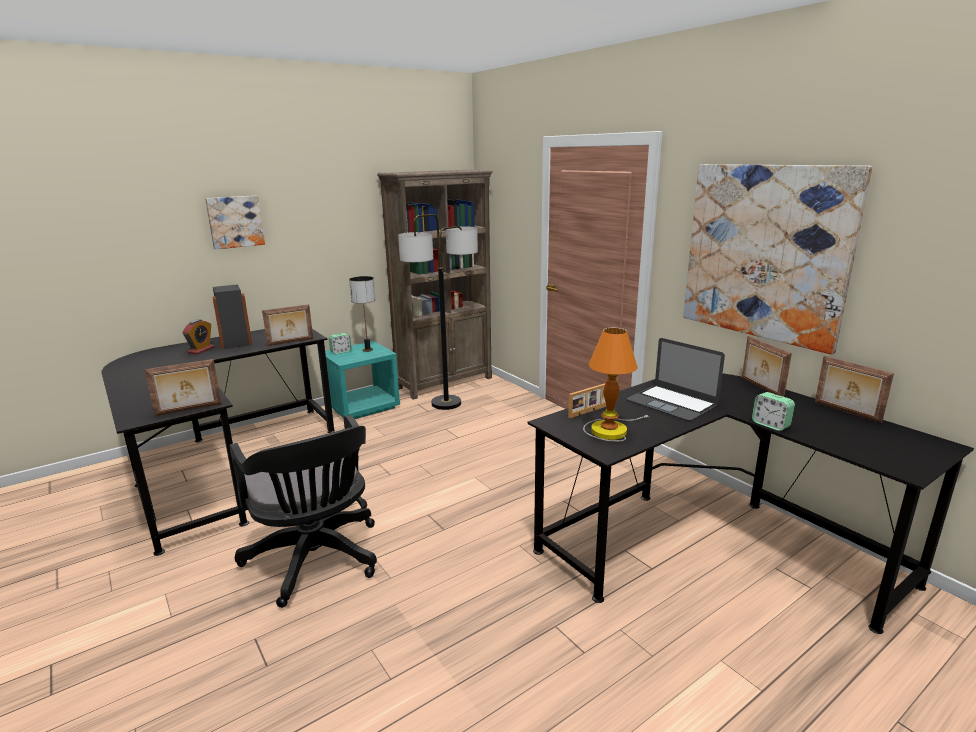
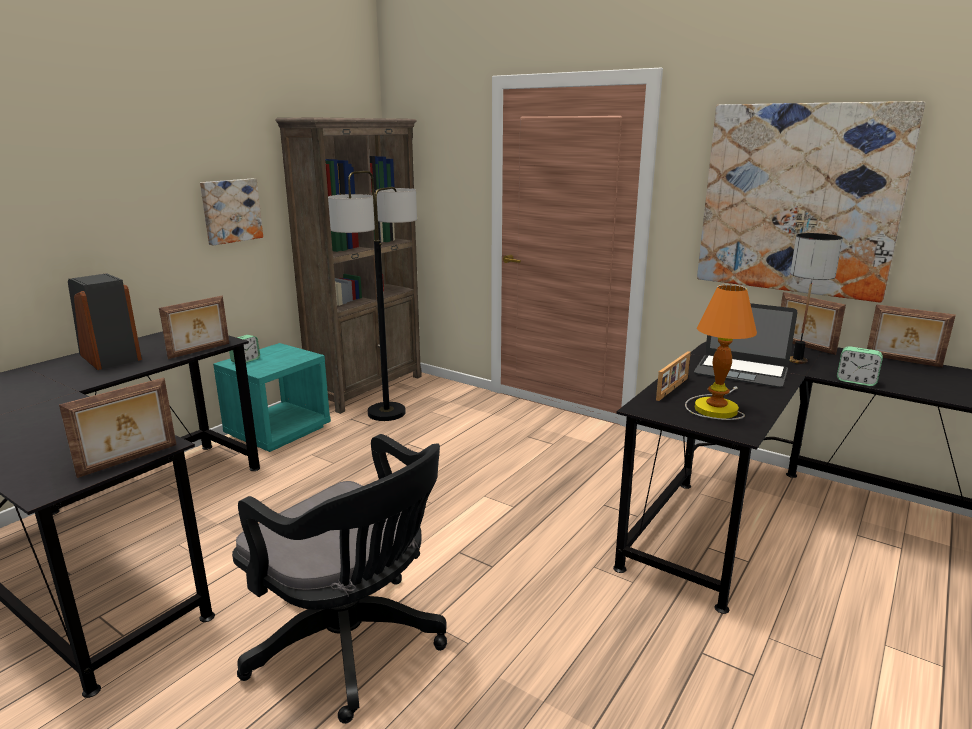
camera: 20 degrees left, 0 degrees up
(201, 350) = (63, 374): alarm clock -> none
(235, 221) = (89, 182): picture -> picture (230, 211)
(367, 350) = (282, 354): table lamp -> table lamp (798, 360)

